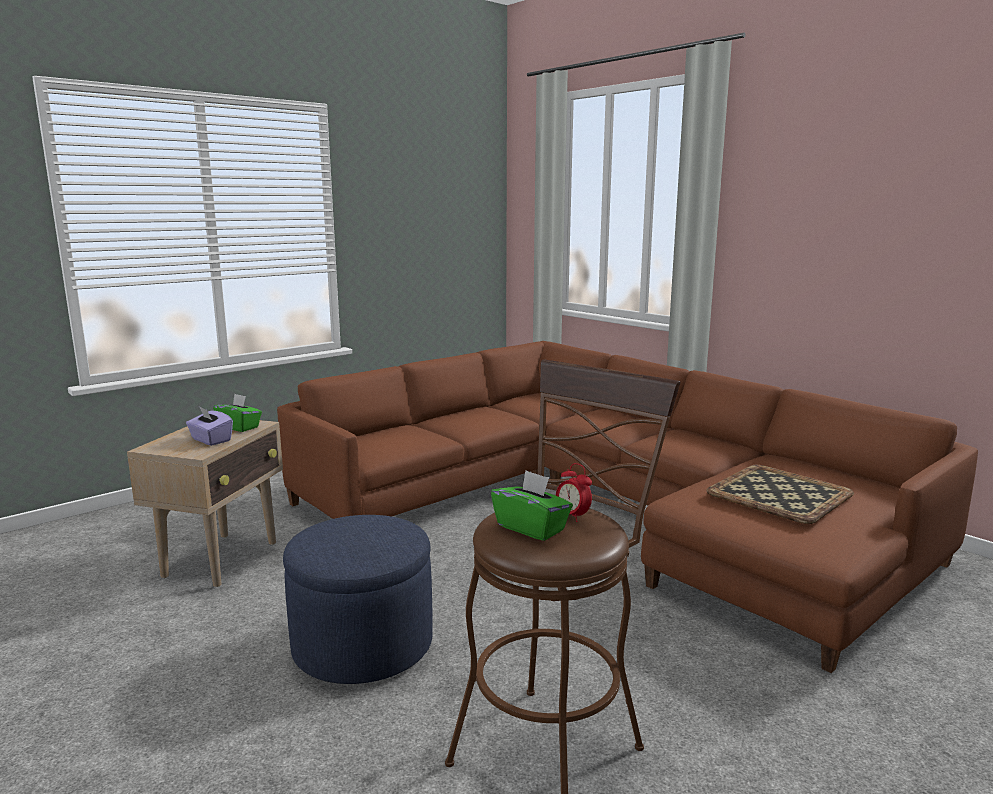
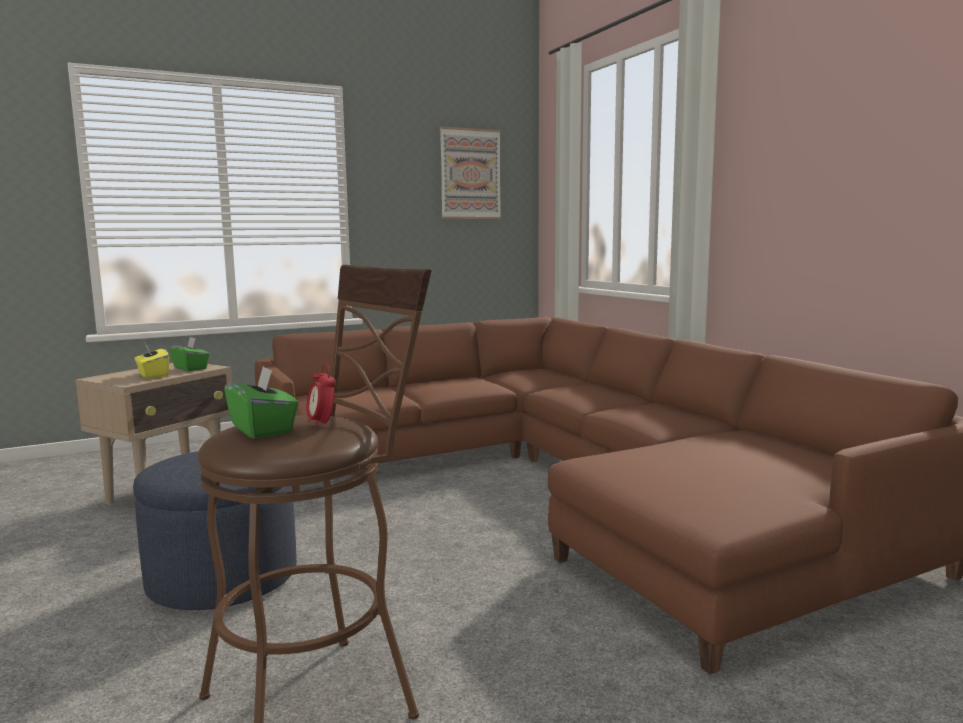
camera: 15 degrees right, 5 degrees down
(210, 440) = (153, 375): purple tissue box -> yellow tissue box
(447, 194) = (470, 174): none -> picture
(777, 494) = (704, 461): tray -> none

